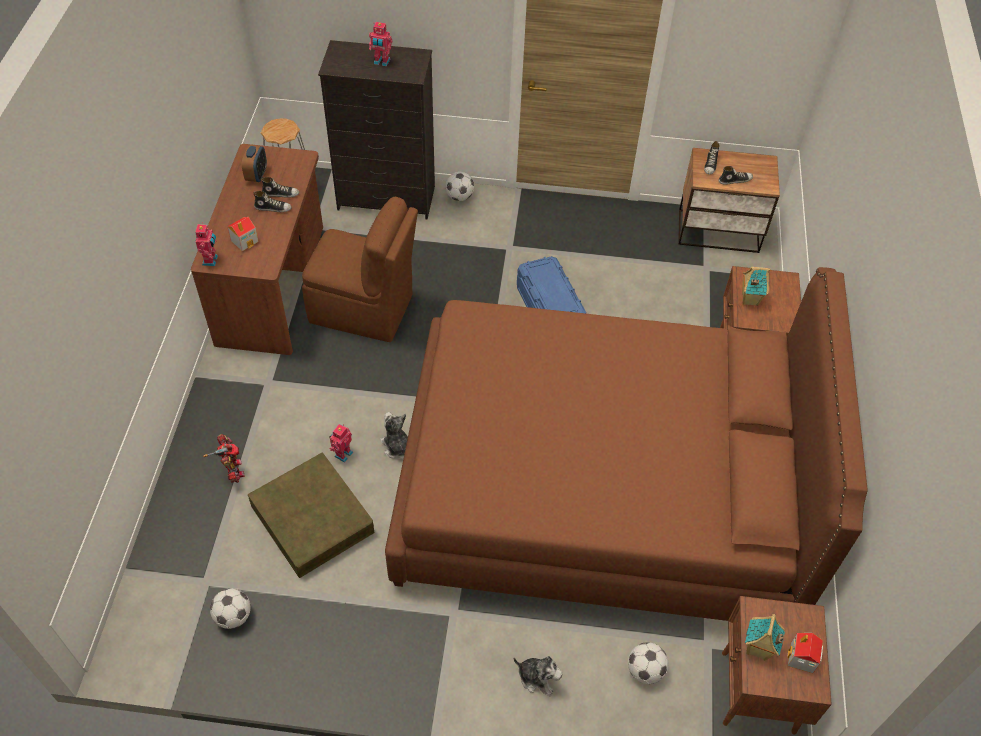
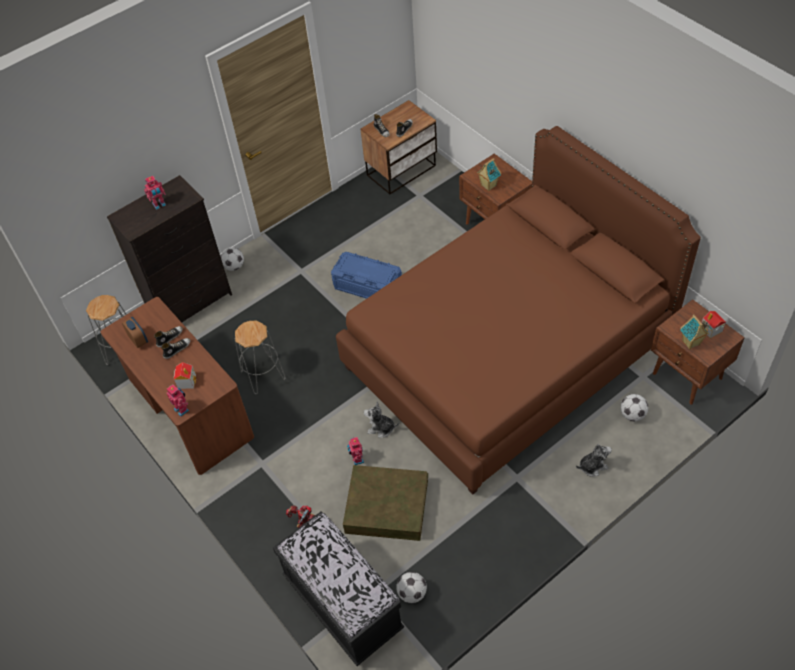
camera: 40 degrees left, 0 degrees up
(173, 564) = (342, 603): none -> black bench
(364, 309) = (263, 375): brown chair -> grey stool

